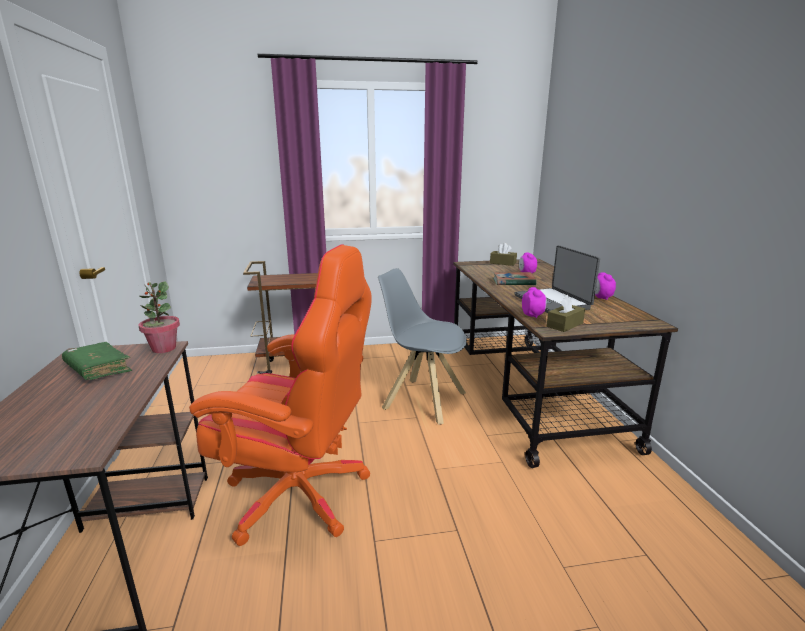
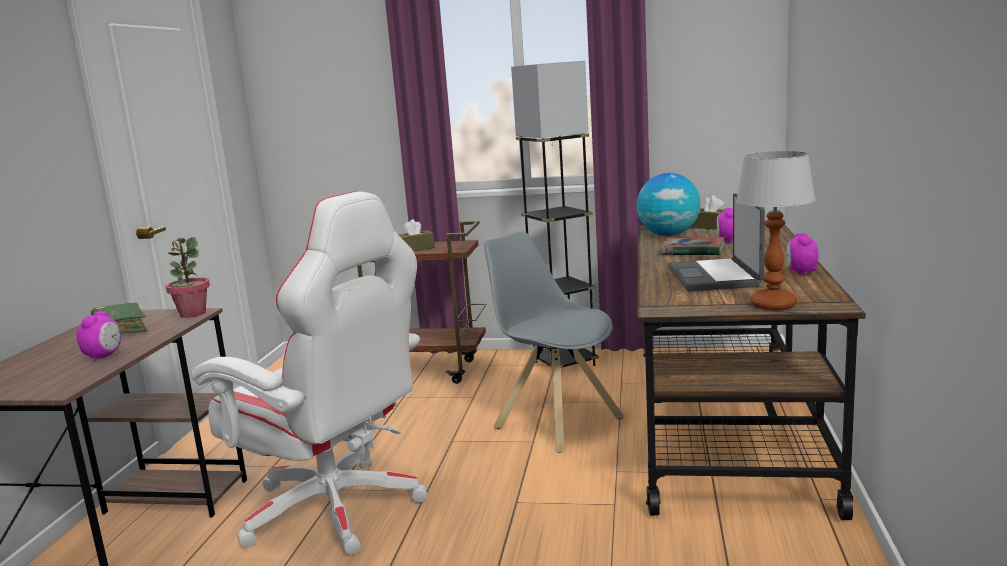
camera: 20 degrees right, 5 degrees down
(297, 494) = (332, 508): orange office chair -> white office chair
(401, 354) = (564, 363): none -> grey floor lamp
(482, 269) = (669, 235): none -> globe
(533, 315) = (660, 292): alarm clock -> alarm clock (104, 356)
(565, 325) = (691, 304): brown tissue box -> brown tissue box (415, 248)
(617, 324) = (774, 305): none -> table lamp

